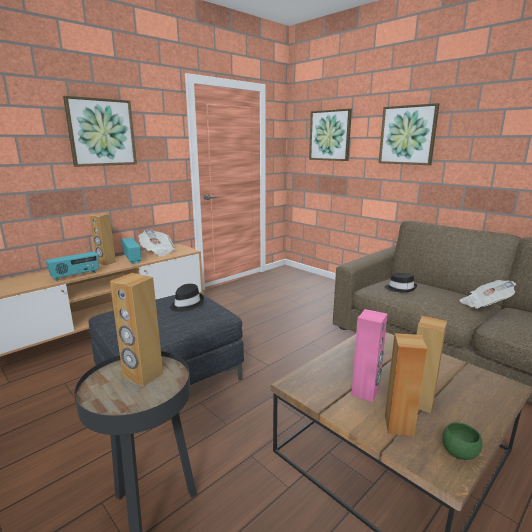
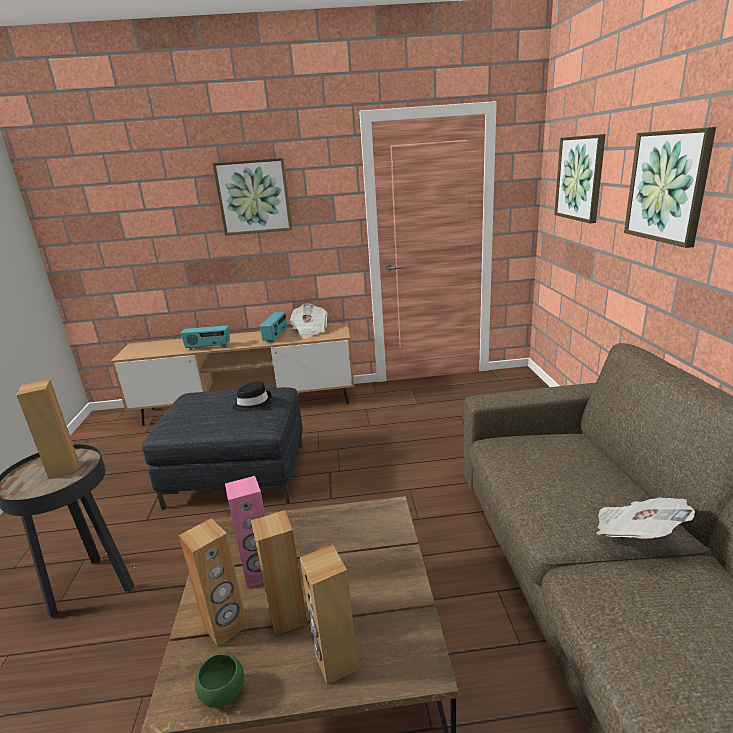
camera: 40 degrees right, 5 degrees up
(106, 262) = (250, 336): brown speaker -> brown speaker (335, 662)
(400, 288) = (534, 456): black hat -> none

